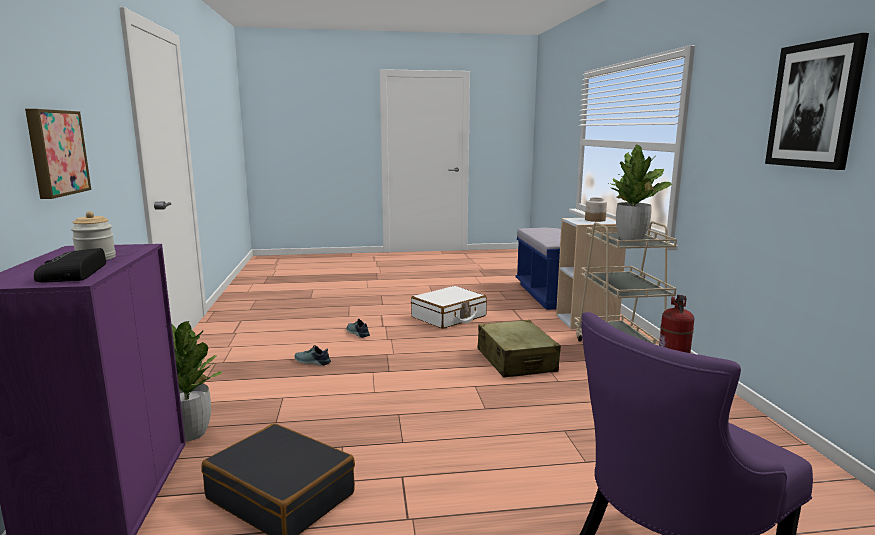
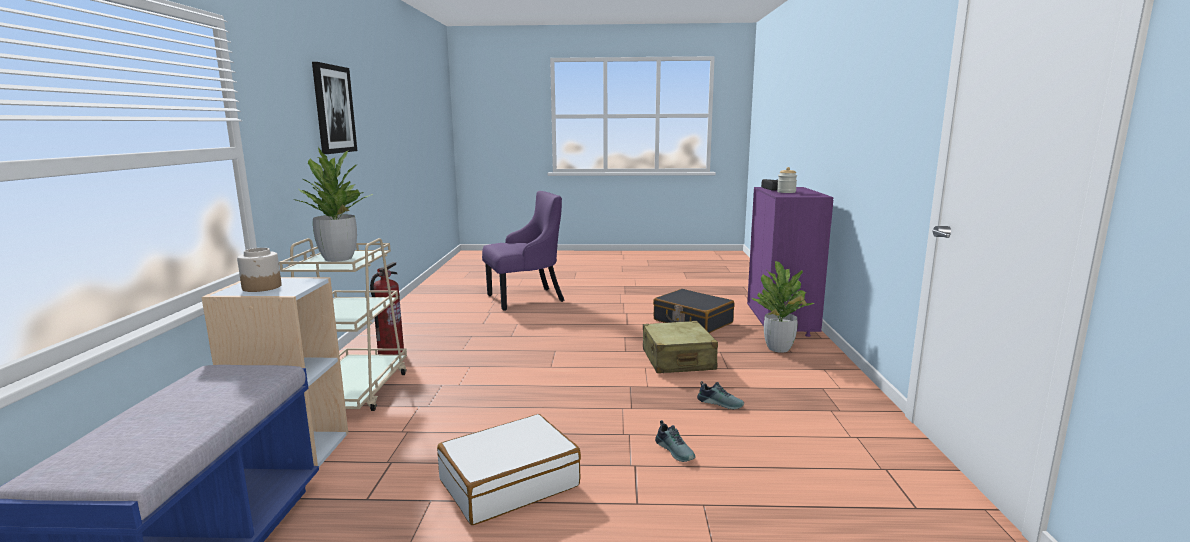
camera: 170 degrees left, 0 degrees up
(55, 152) = (859, 141): picture -> none
(516, 361) = (486, 388): beige suitcase -> beige suitcase (677, 360)

